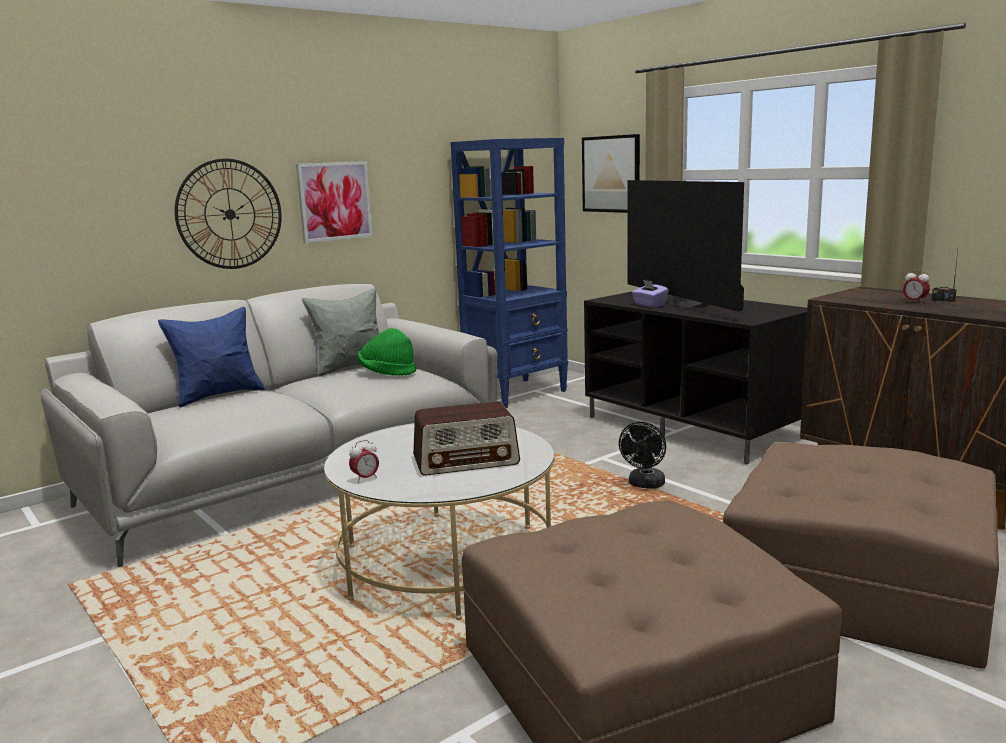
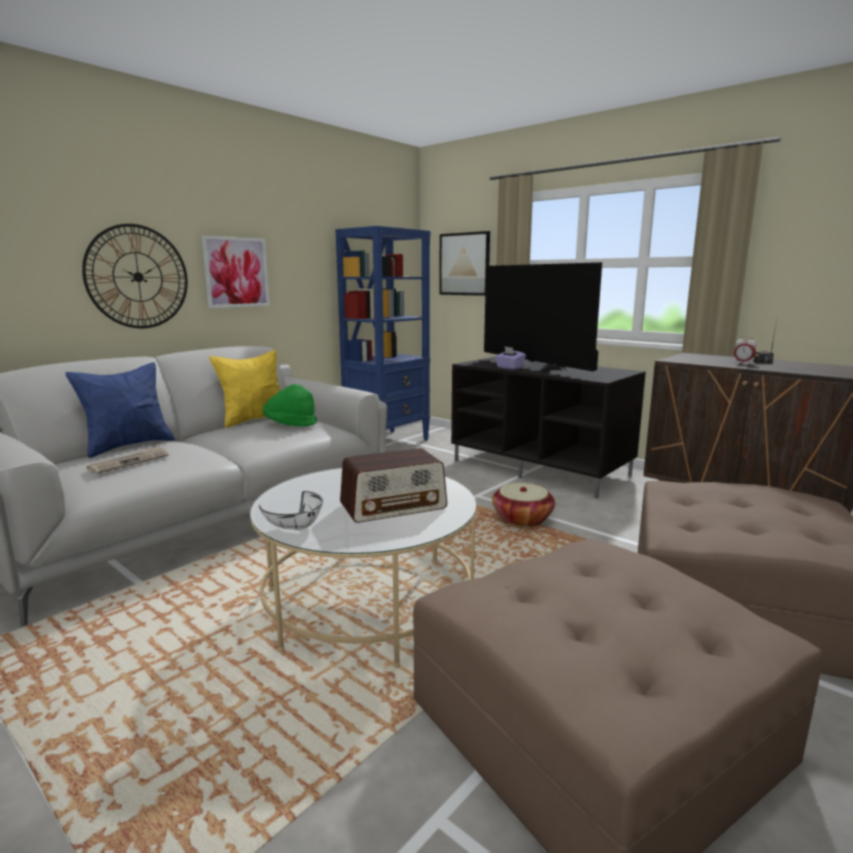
camera: 10 degrees left, 0 degrees up
(217, 412) = (129, 462): none -> newspaper
(351, 368) = (254, 420): grey pillow -> yellow pillow
(365, 478) = (297, 528): alarm clock -> white bowl
(645, 485) = (522, 519): black fan -> basket

